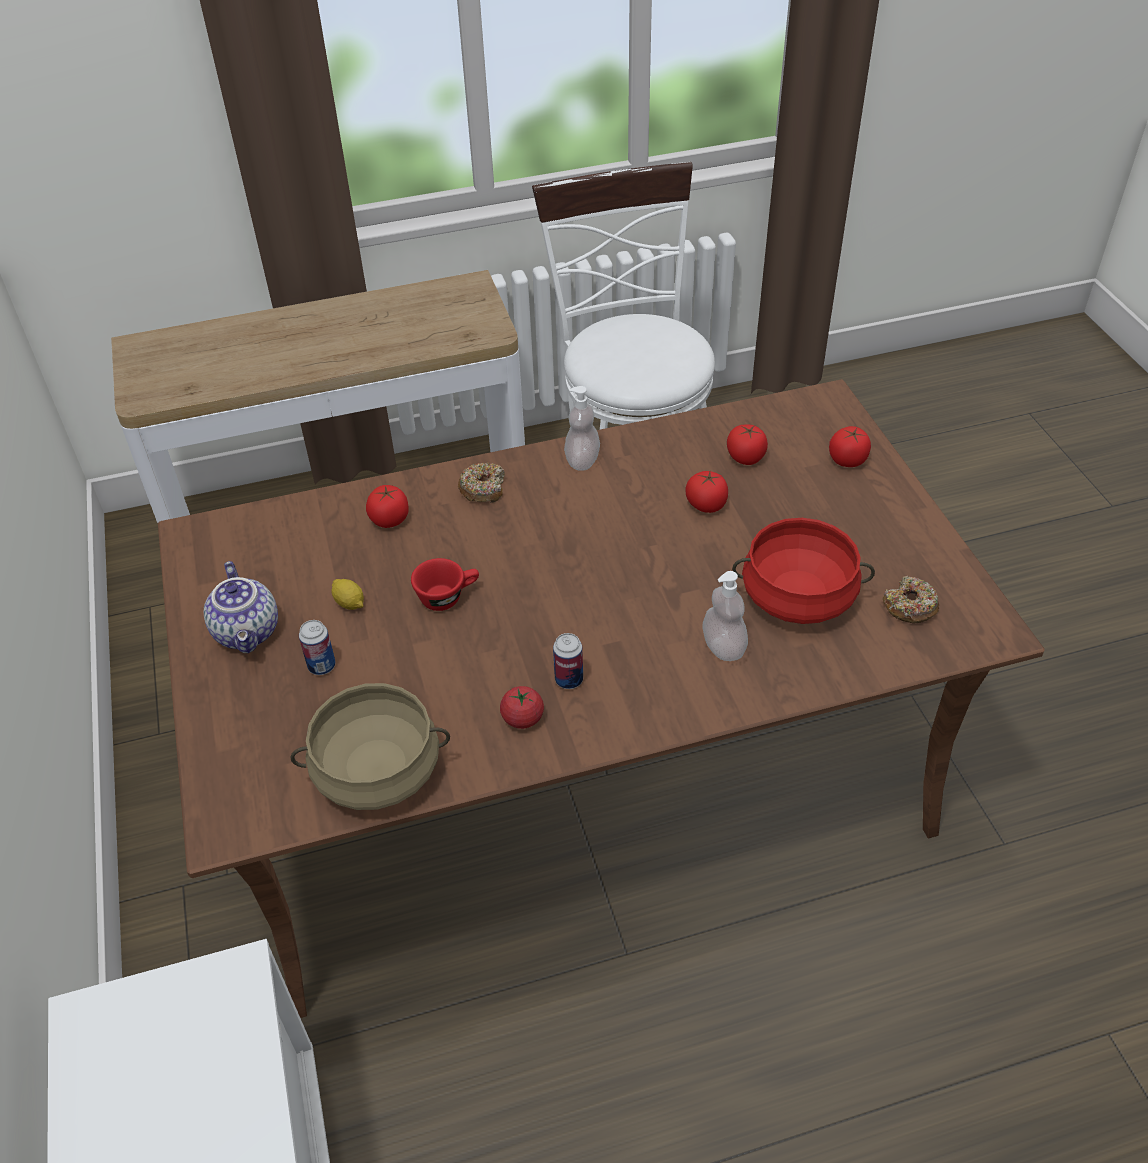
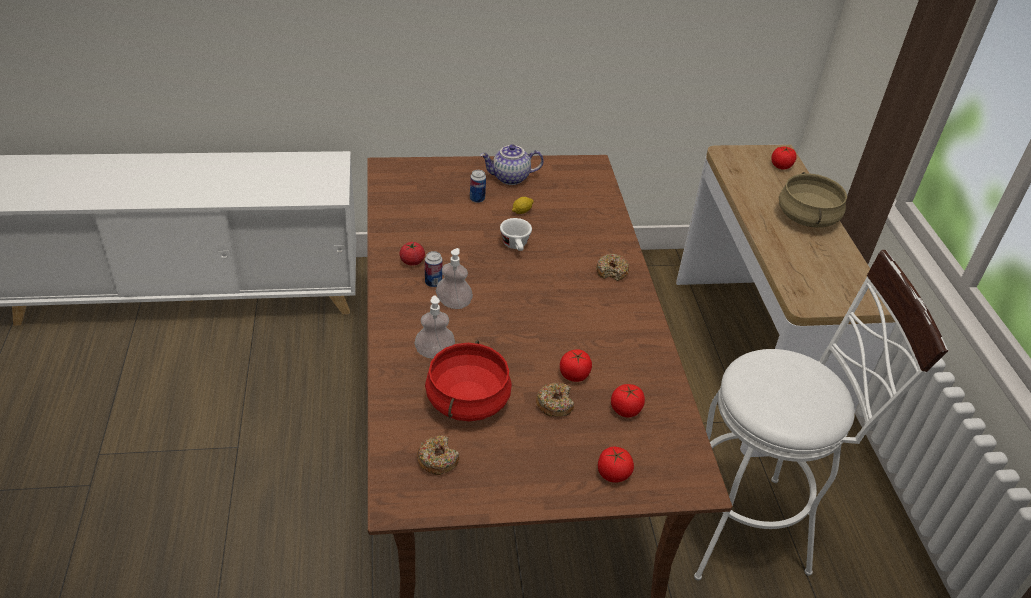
camera: 95 degrees right, 5 degrees down
(377, 772) = (398, 210): beige cooking pot -> beige cooking pot (806, 217)
(390, 519) = (590, 231): tomato -> tomato (781, 166)
(447, 596) = (516, 246): red cup -> white cup
(582, 460) = (635, 321): soap dispenser -> soap dispenser (453, 303)
(765, 516) = (554, 404): none -> donut

